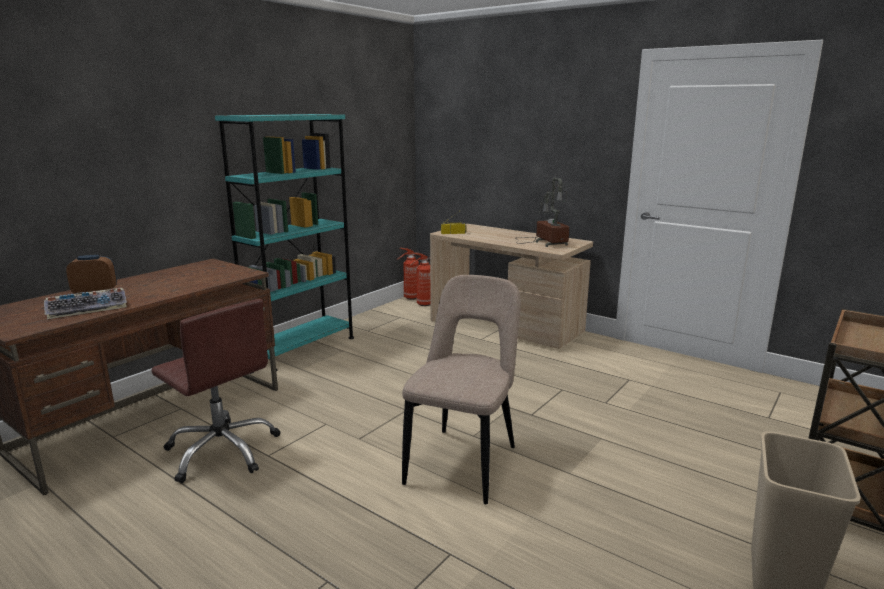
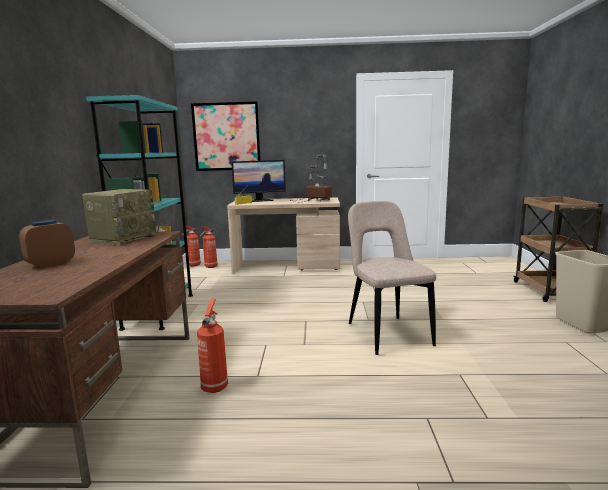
camera: 35 degrees left, 5 degrees down
(88, 308) = (77, 271): keyboard -> none
(207, 273) = (124, 238): none -> radio
(223, 450) = (215, 386): brown office chair -> fire extinguisher
(462, 139) = (226, 136): none -> picture
(483, 231) = (260, 200): none -> monitor

